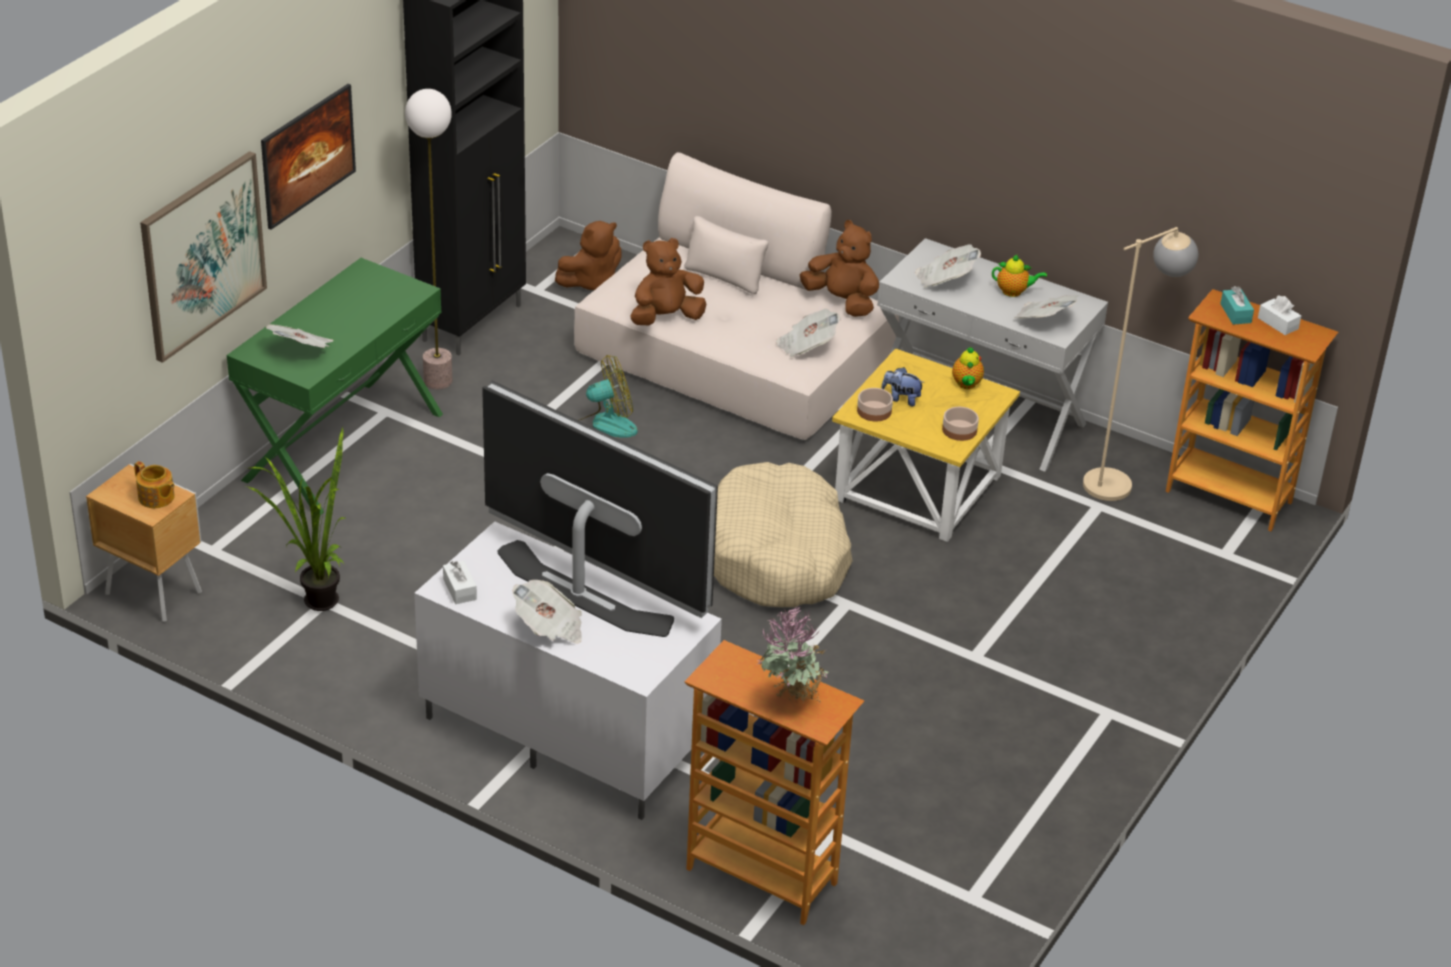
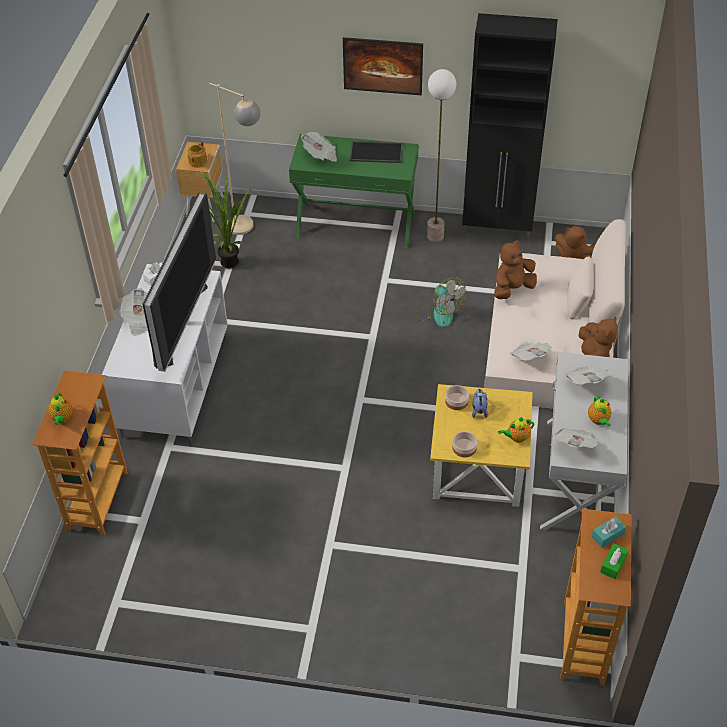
camera: 70 degrees right, 10 degrees up
(203, 255) = (290, 74): picture -> none
(345, 298) = (376, 152): none -> tray
(666, 318) = (512, 289): brown plush toy -> brown plush toy turned 75 degrees counterclockwise
(776, 556) = (370, 423): beige dog bed -> none
(791, 702) = (62, 418): potted plant -> teapot
(1120, 479) = (559, 573): beige floor lamp -> beige floor lamp (248, 229)
(1278, 323) = (613, 564): white tissue box -> green tissue box

